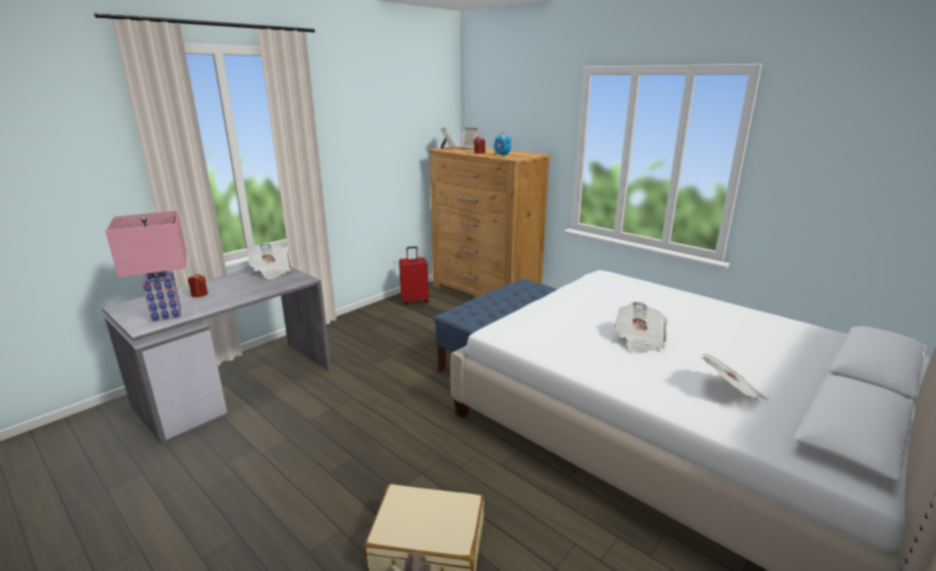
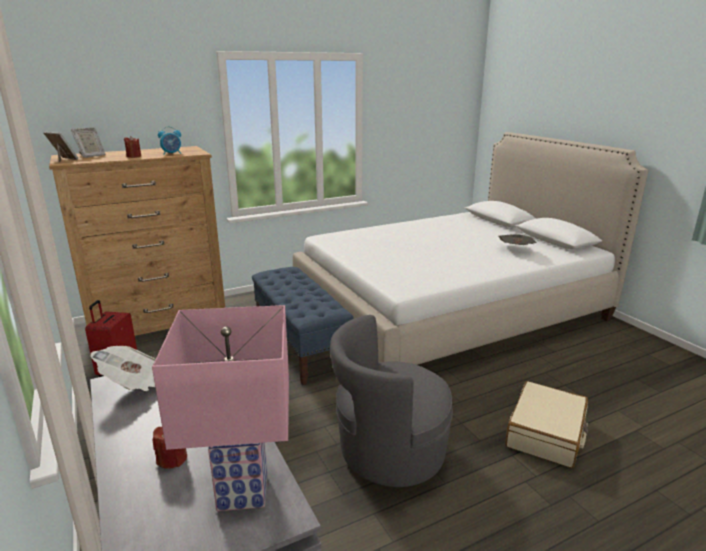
camera: 70 degrees left, 0 degrees up
(364, 433) = (389, 451): none -> grey armchair
(639, 341) = (446, 253): newspaper -> none

